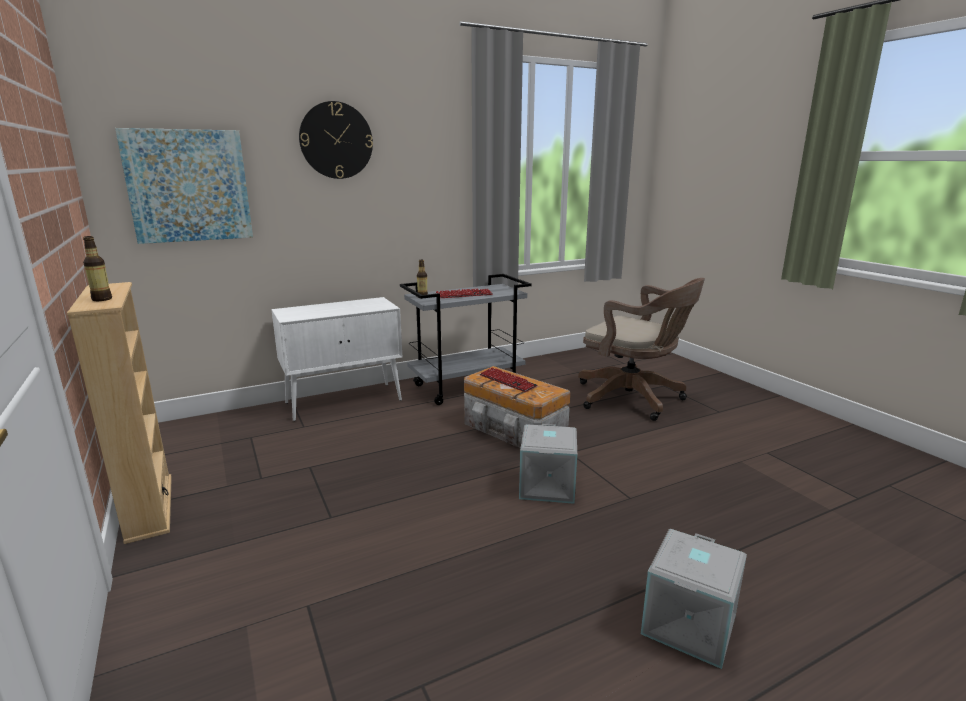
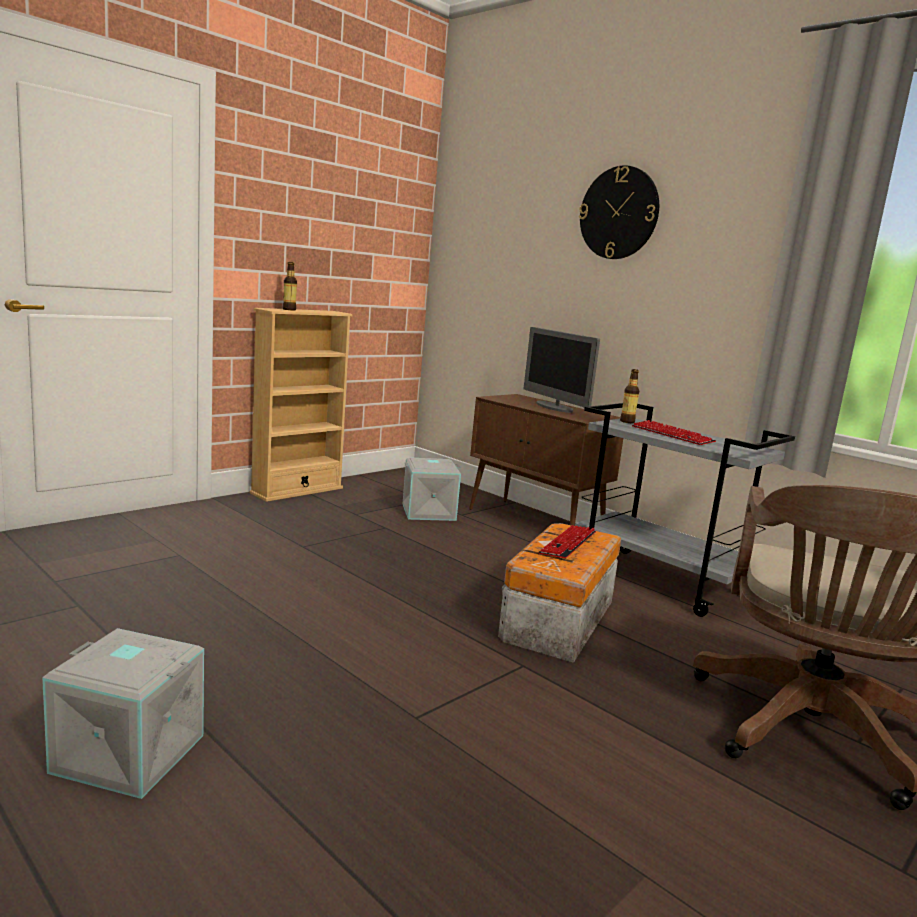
camera: 70 degrees right, 5 degrees down
(188, 186) = (488, 256): picture -> none
(339, 307) = (554, 407): none -> monitor
(345, 401) = (536, 523): white cabinet -> brown cabinet
(548, 486) = (414, 651): grey storage box -> grey storage box (428, 512)

